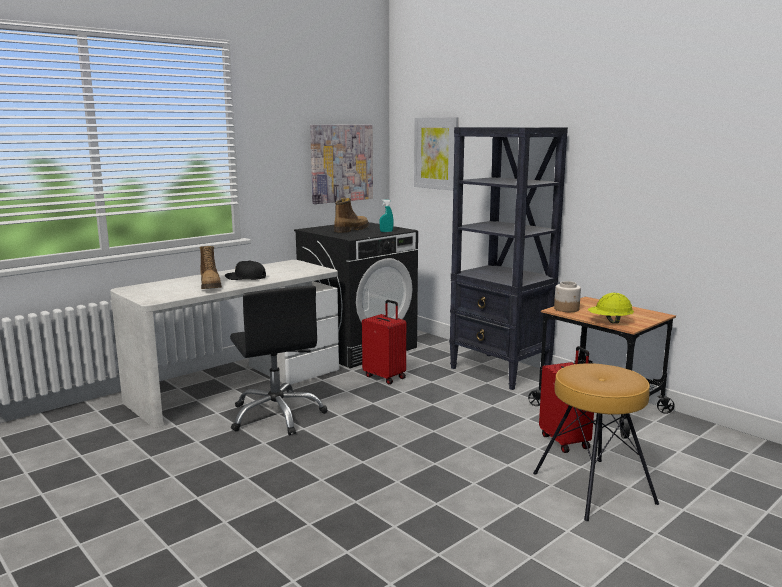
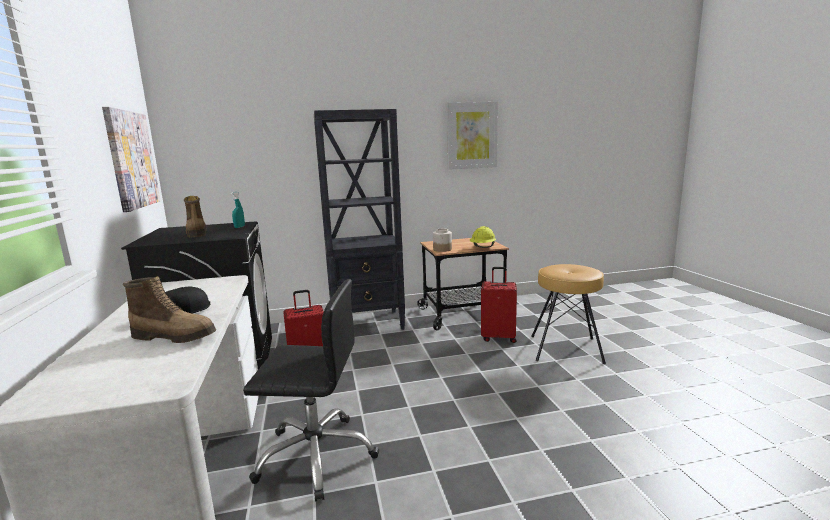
camera: 60 degrees left, 0 degrees up
(436, 153) = (233, 144): picture -> picture (472, 135)

